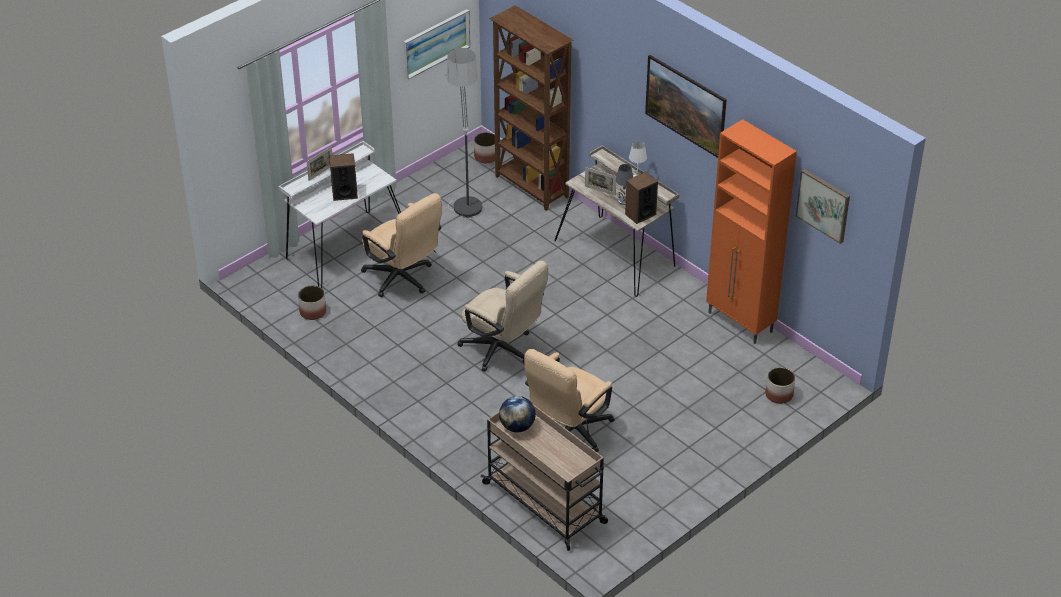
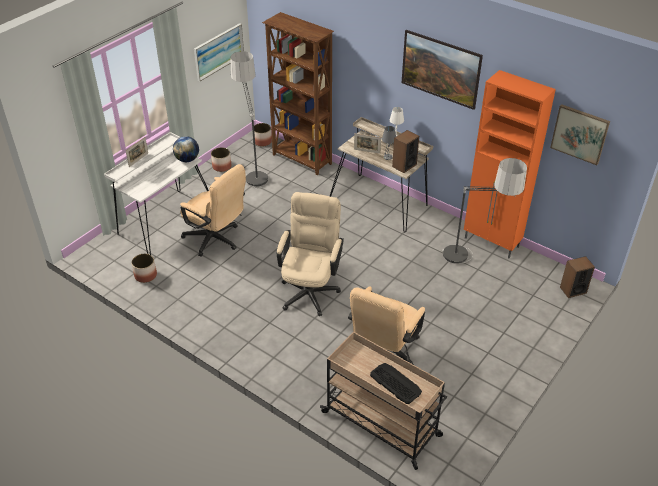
camera: 10 degrees left, 0 degrees up
(344, 193) = (160, 175): speaker -> speaker (573, 290)
(503, 351) = (310, 289): beige office chair -> beige office chair turned 105 degrees counterclockwise
(517, 426) = (354, 361): globe -> globe (187, 159)
(554, 453) = (395, 383): none -> keyboard
(708, 345) = (473, 264): none -> floor lamp
(779, 394) = (544, 297): planter -> planter (222, 166)

